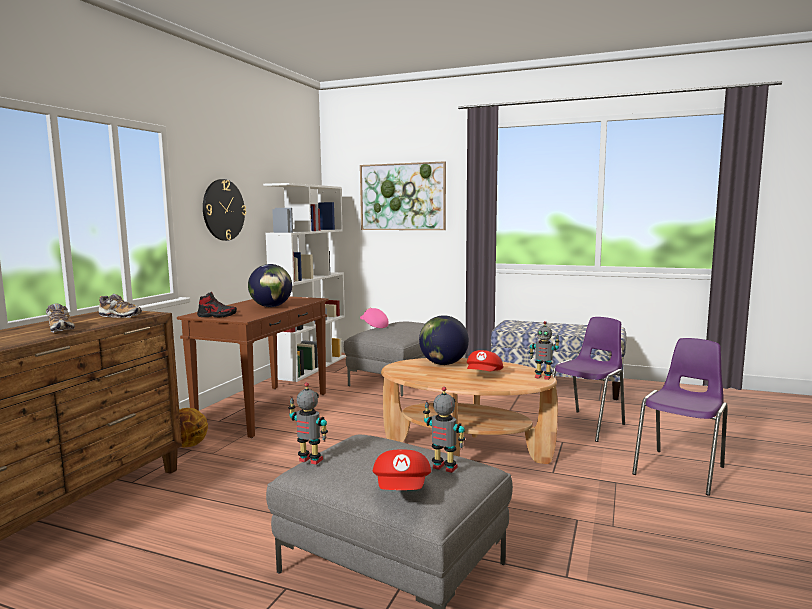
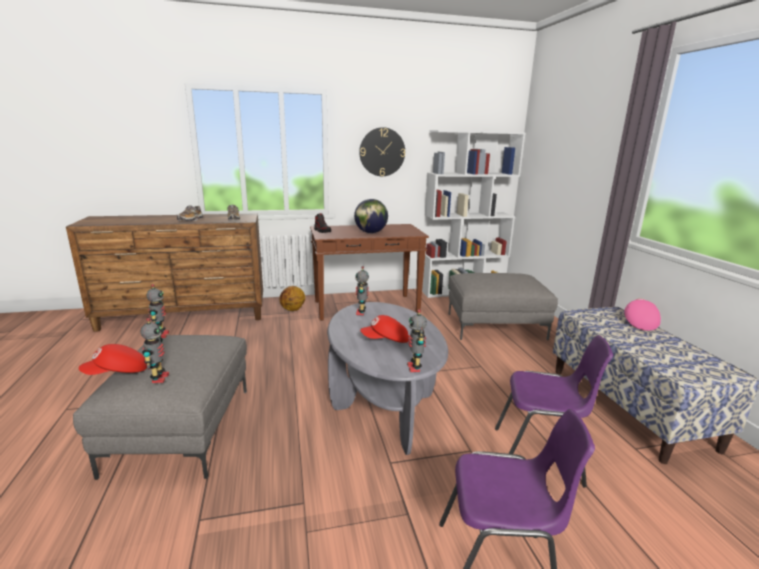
camera: 55 degrees right, 10 degrees up
(373, 326) = (482, 270): pink cap -> pink cap (638, 322)
(402, 197) = (574, 145): picture -> none
(410, 371) = (361, 312): none -> toy robot
(443, 364) = (398, 318): globe -> none
(465, 452) = (383, 402): brown coffee table -> grey coffee table

